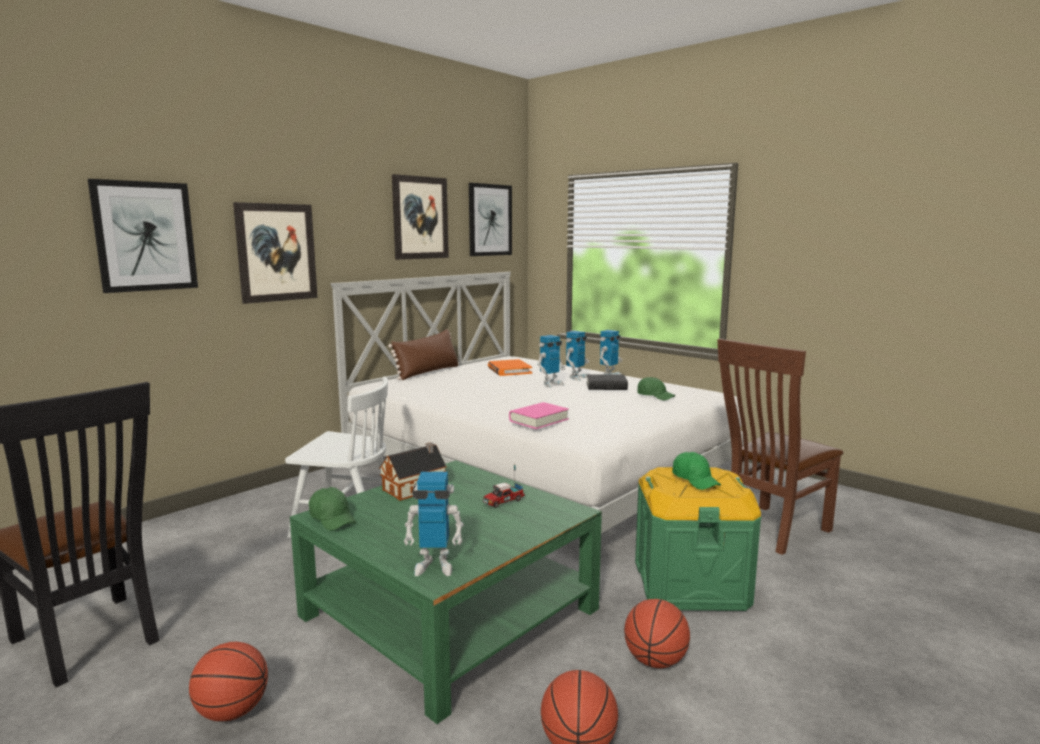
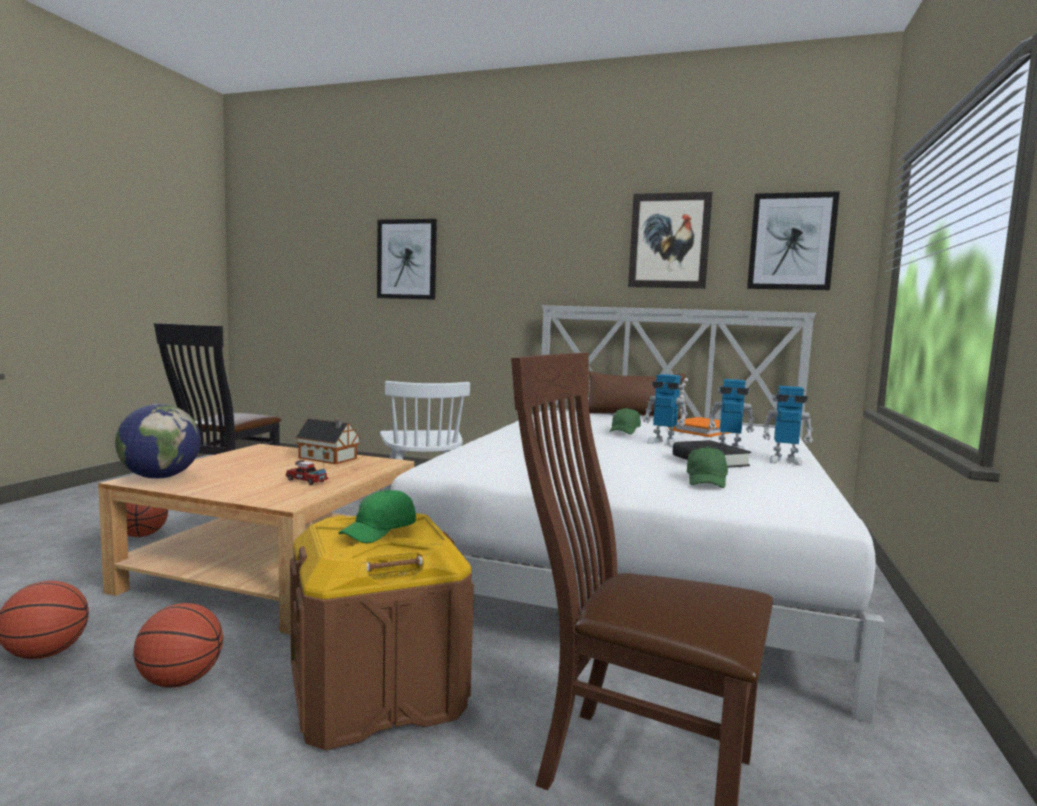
camera: 65 degrees right, 5 degrees down
(276, 252) = (500, 274): picture -> none
(333, 519) = (255, 450): green cap -> green cap (624, 431)
(434, 566) = (160, 477): toy robot -> globe
(449, 612) = (274, 570): green coffee table -> beige coffee table
(539, 420) = (485, 445): pink book -> none
(690, 584) = (378, 691): green storage box -> brown storage box

